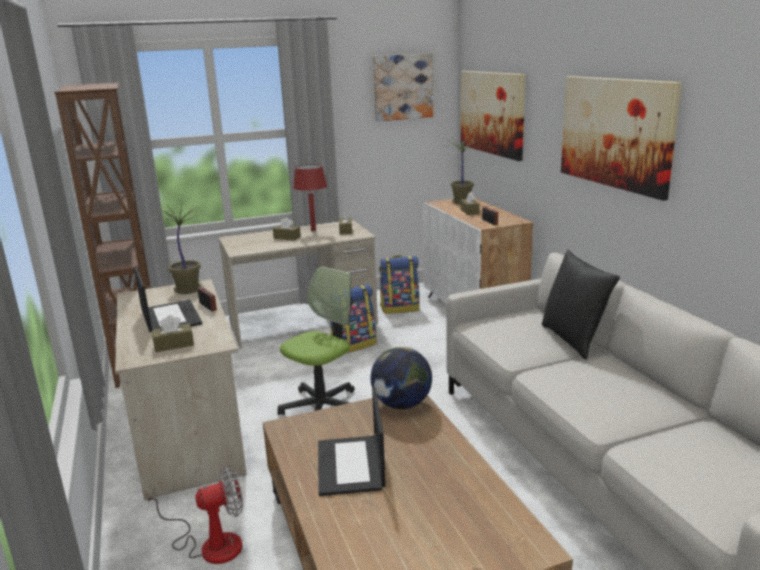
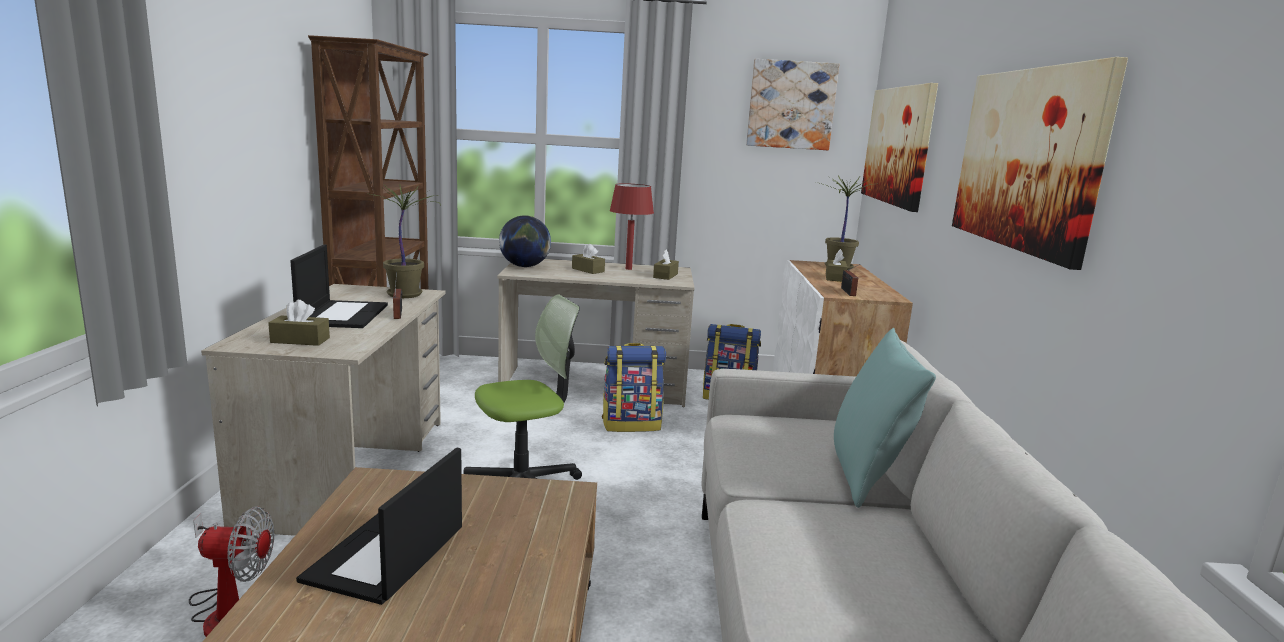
camera: 20 degrees right, 5 degrees down
(402, 404) = (545, 497): globe -> globe (524, 266)
(573, 339) = (867, 475): black pillow -> turquoise pillow

